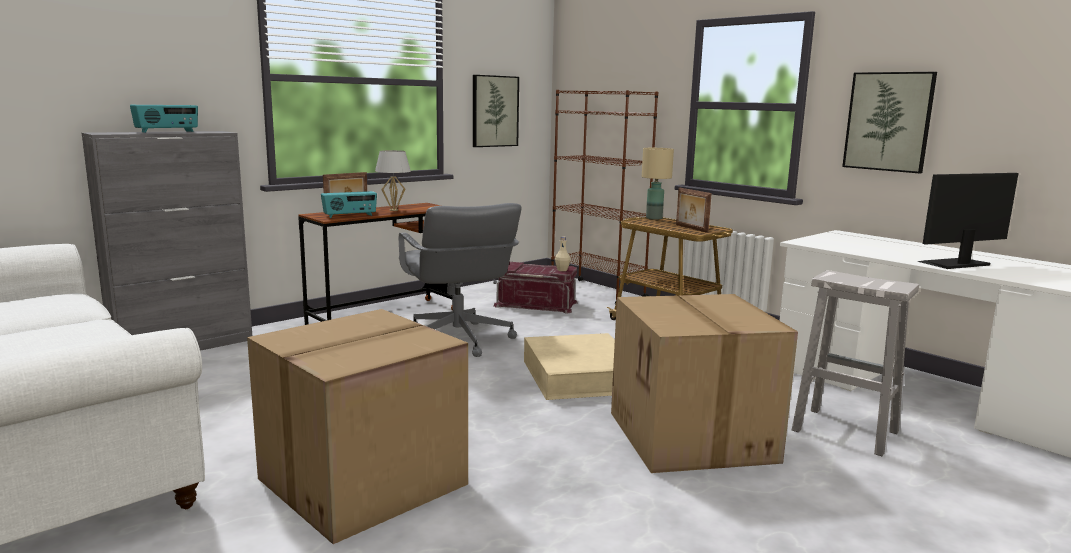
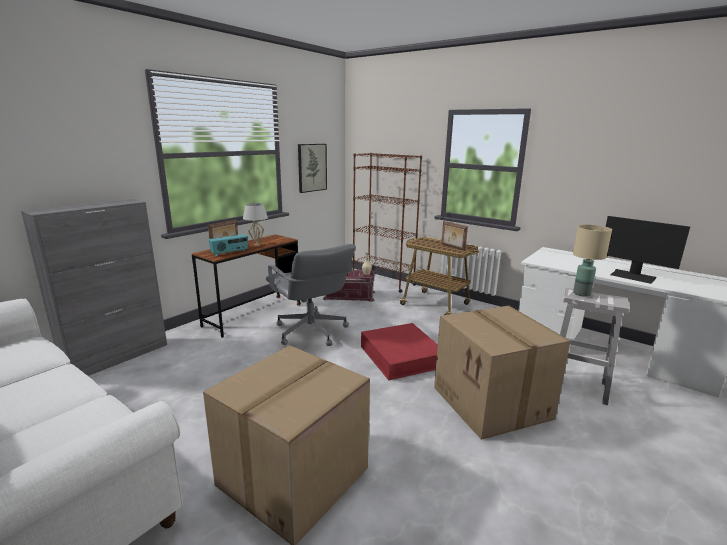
camera: 10 degrees left, 5 degrees up
(167, 131) = (90, 204): radio -> none
(579, 376) = (401, 356): beige storage box -> red storage box
(653, 218) = (424, 239): beige table lamp -> beige table lamp (581, 294)
(888, 121) = (579, 181): picture -> none
(954, 263) = (633, 276): monitor -> monitor turned 105 degrees counterclockwise

